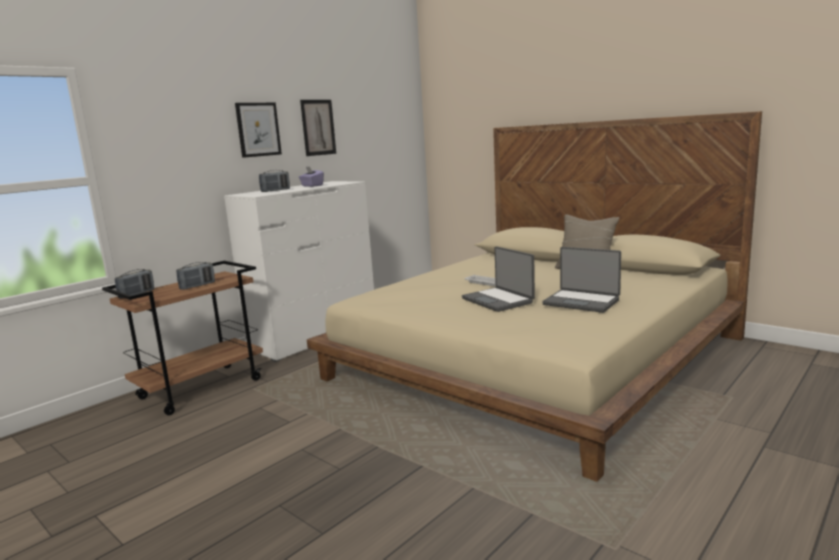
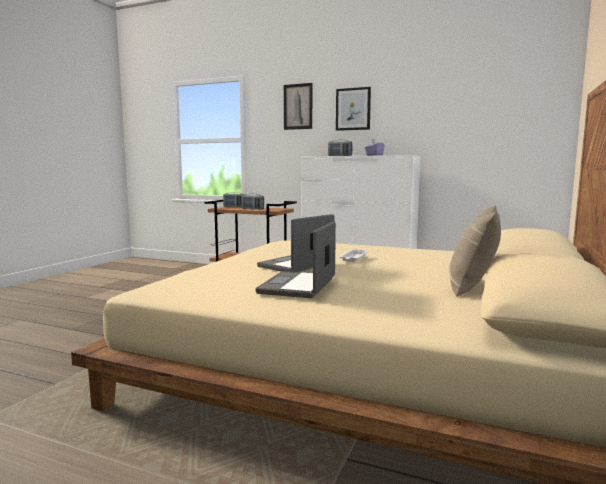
camera: 70 degrees right, 5 degrees down
(318, 127) = (413, 106): picture -> picture (298, 106)

